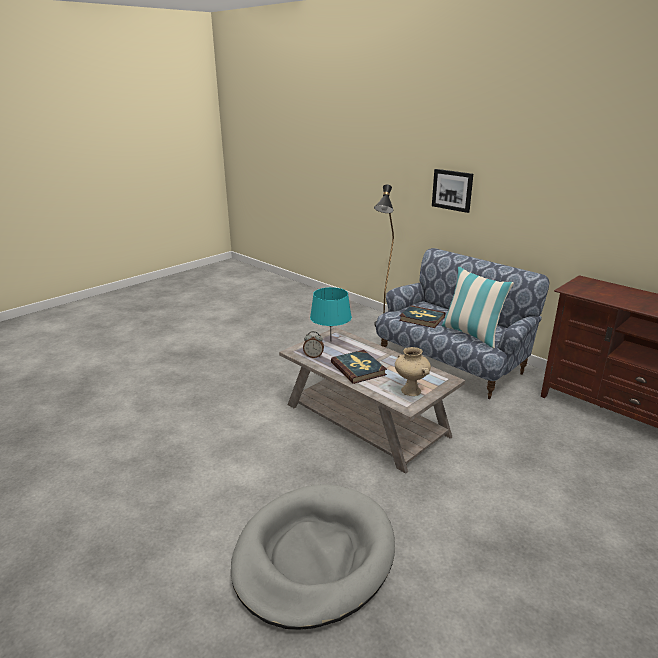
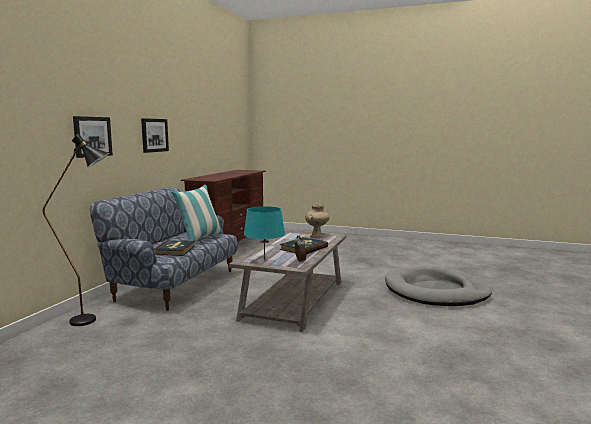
camera: 115 degrees left, 15 degrees down
(542, 204) = (154, 135): none -> picture

